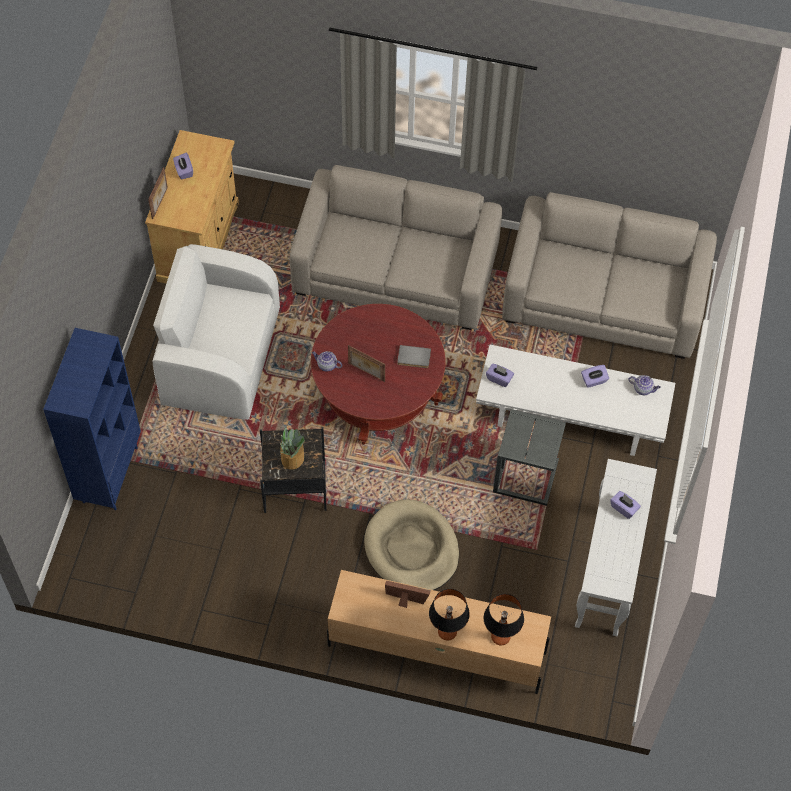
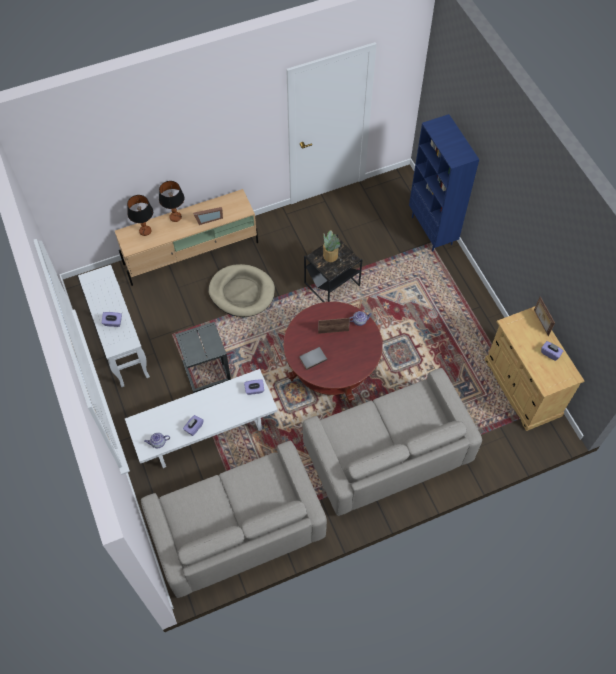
camera: 145 degrees right, 0 degrees up
(220, 356) = (439, 327): white armchair -> none

